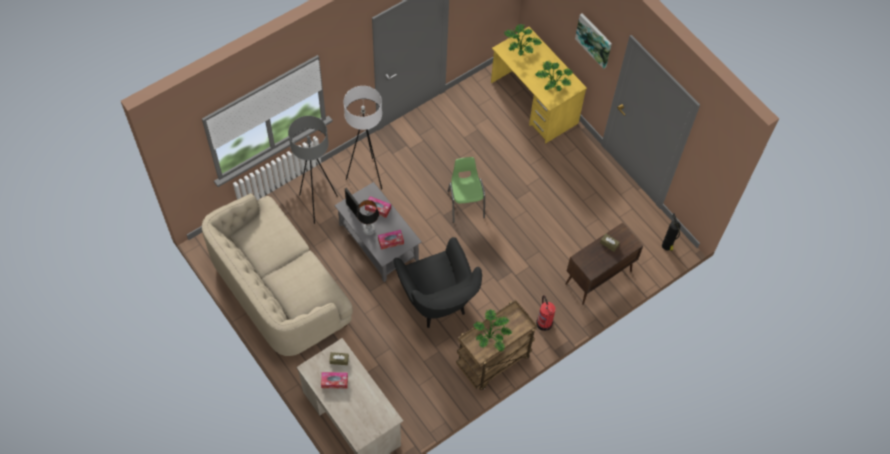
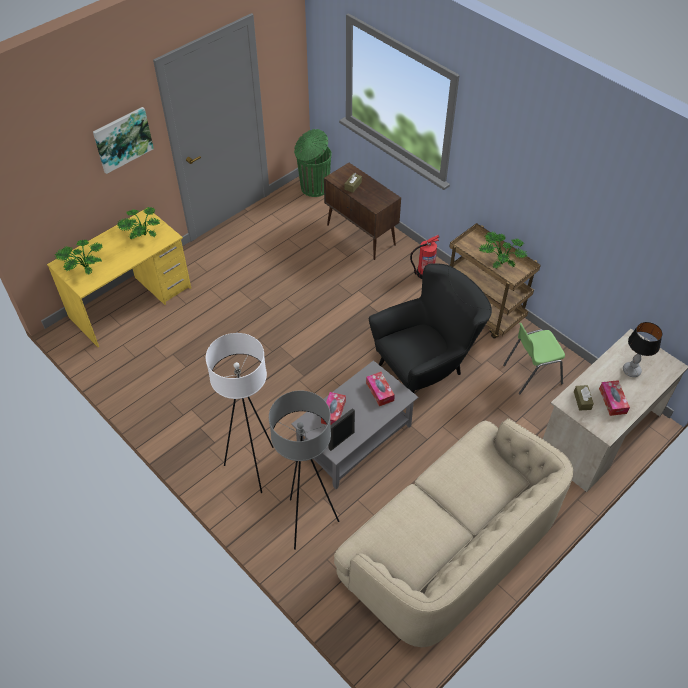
camera: 95 degrees left, 10 degrees down
(368, 230) = (368, 418): table lamp -> table lamp (631, 371)
(465, 204) = (284, 355): green chair -> green chair (531, 374)
(667, 246) = (313, 188): fire extinguisher -> green trash can

